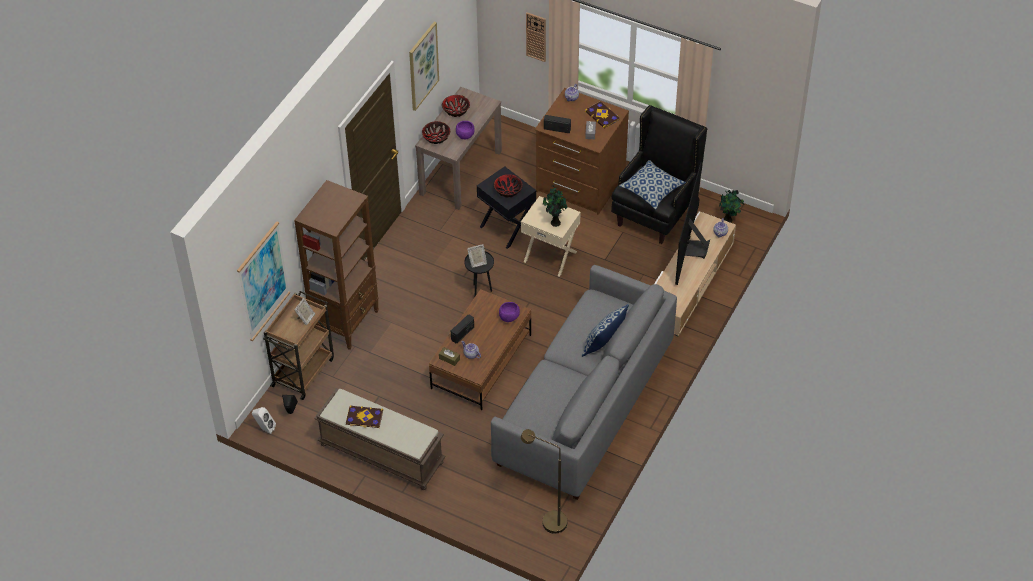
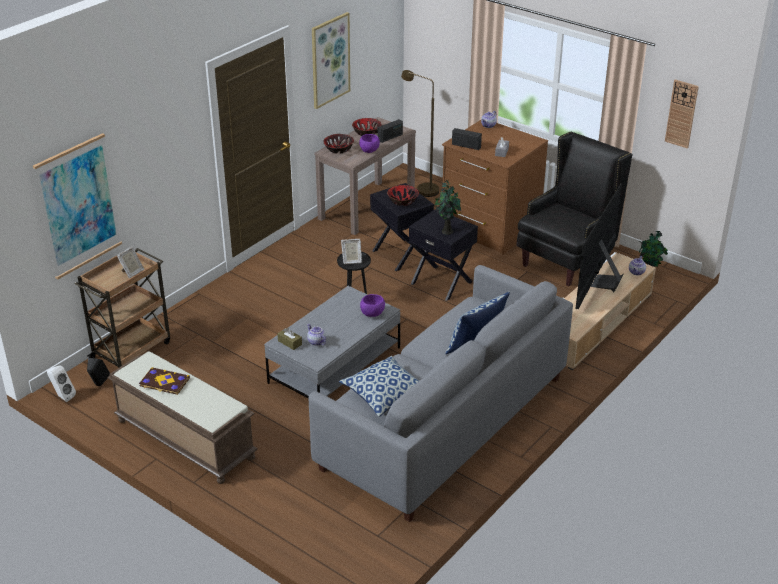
camera: 10 degrees right, 15 degrees down
(346, 322) = (198, 312): brown bookcase -> none
(463, 333) = (314, 322): radio -> radio (390, 137)
(481, 362) = (335, 365): brown coffee table -> grey coffee table
(536, 36) = (459, 64): wall clock -> wall clock (681, 114)
(547, 521) = (364, 540): brown floor lamp -> brown floor lamp (422, 189)
(550, 256) = (442, 282): beige side table -> black side table
(602, 115) = (518, 141): book -> none
(651, 190) = (563, 221): pillow -> pillow (385, 395)

